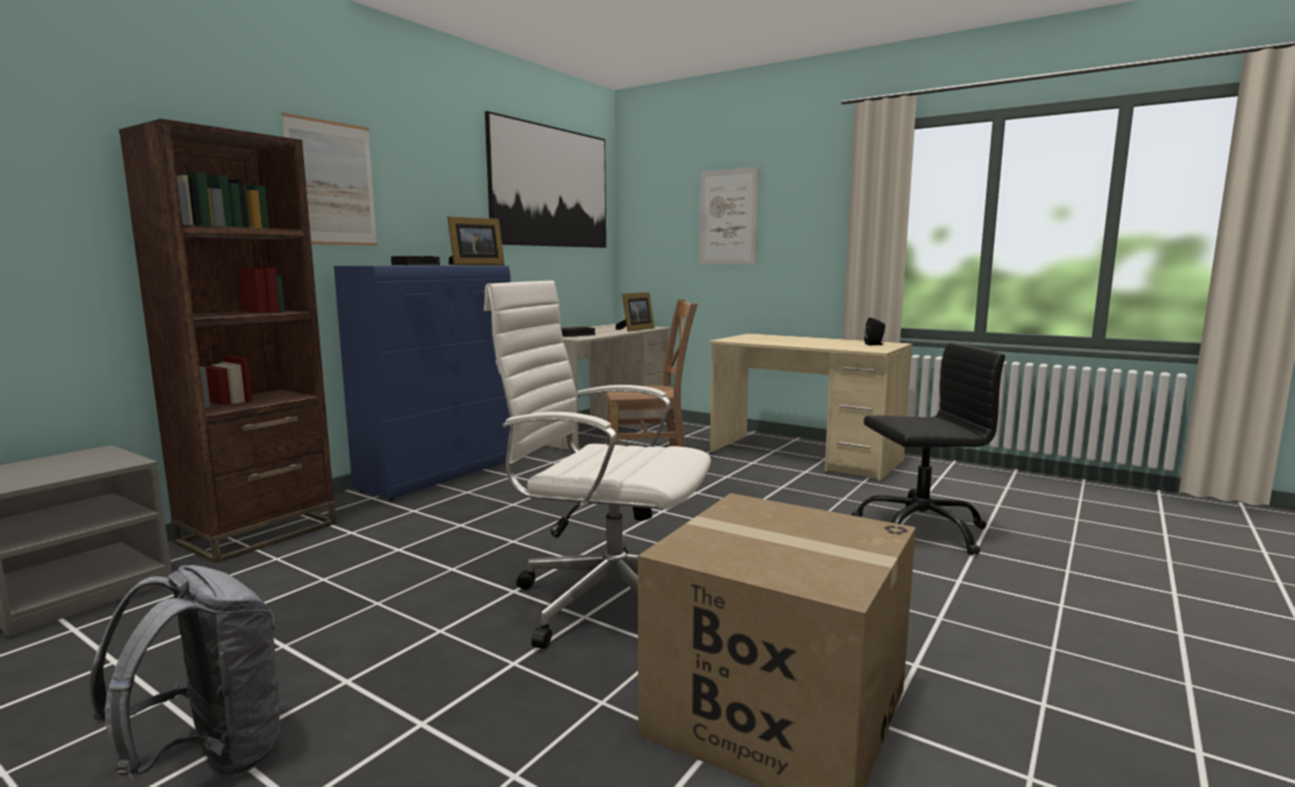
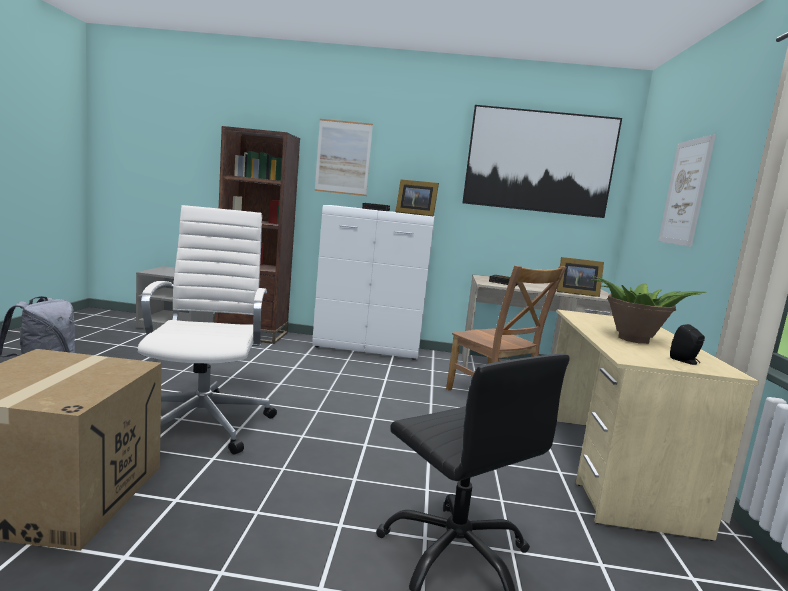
camera: 60 degrees right, 0 degrees up
(441, 475) = (368, 349): blue cabinet -> white cabinet
(815, 343) = (631, 338): none -> potted plant

